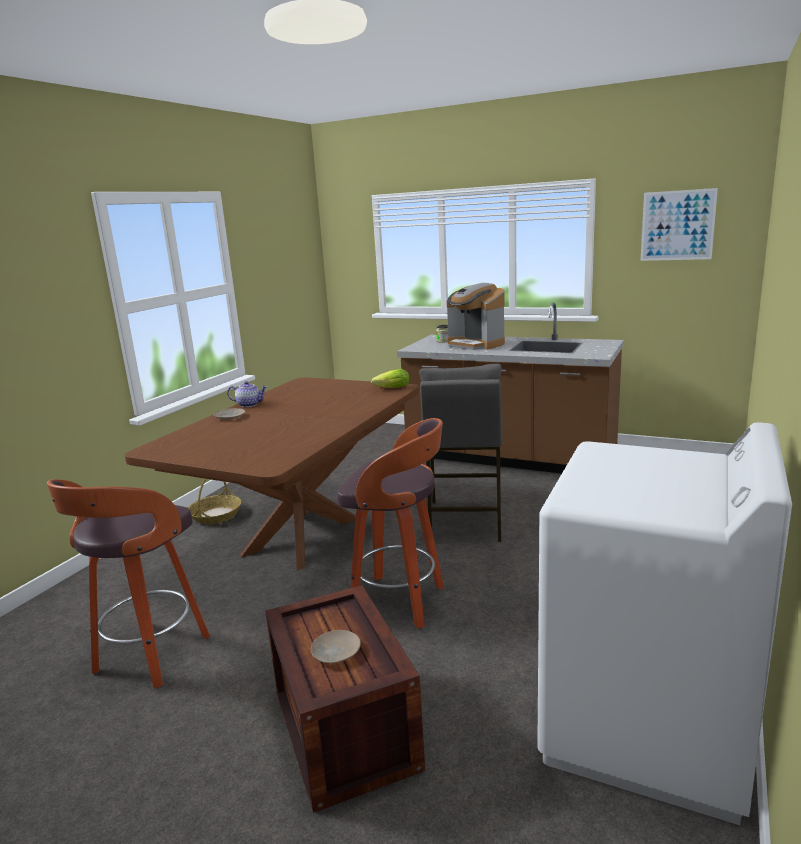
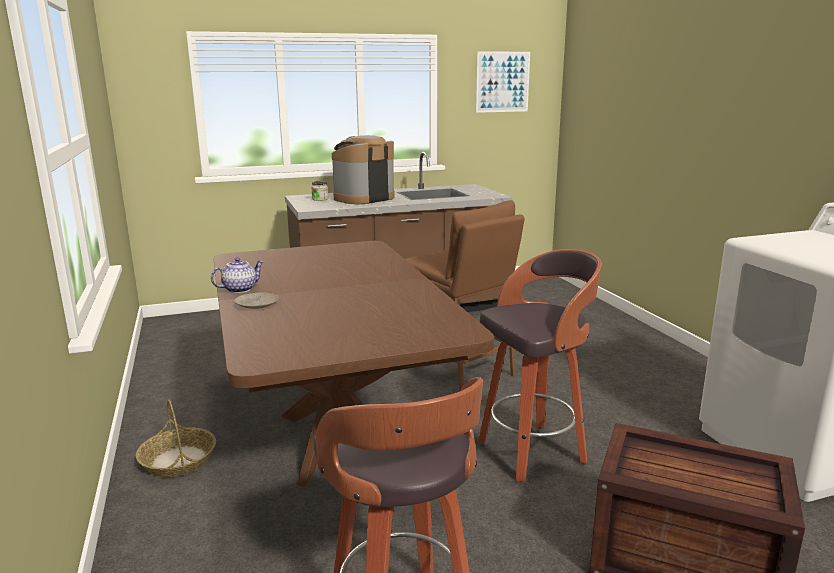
camera: 45 degrees left, 0 degrees up
(335, 652) = (711, 478): beige plate -> none
(390, 388) = (361, 247): lettuce -> none
(465, 520) = (458, 370): grey stool -> brown stool
(475, 344) = (363, 198): coffee machine -> coffee machine turned 135 degrees clockwise

